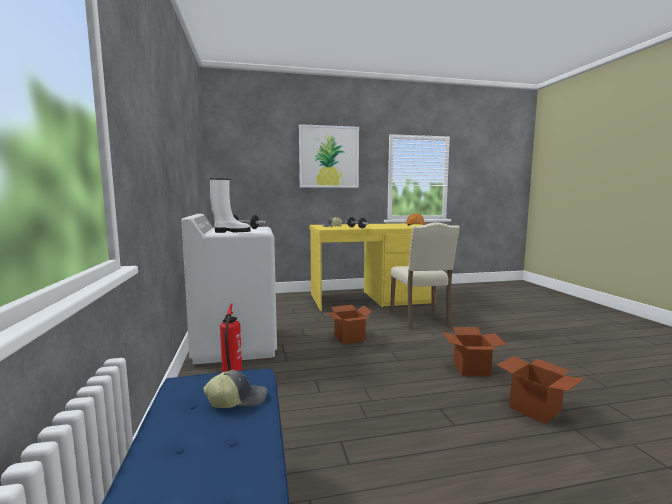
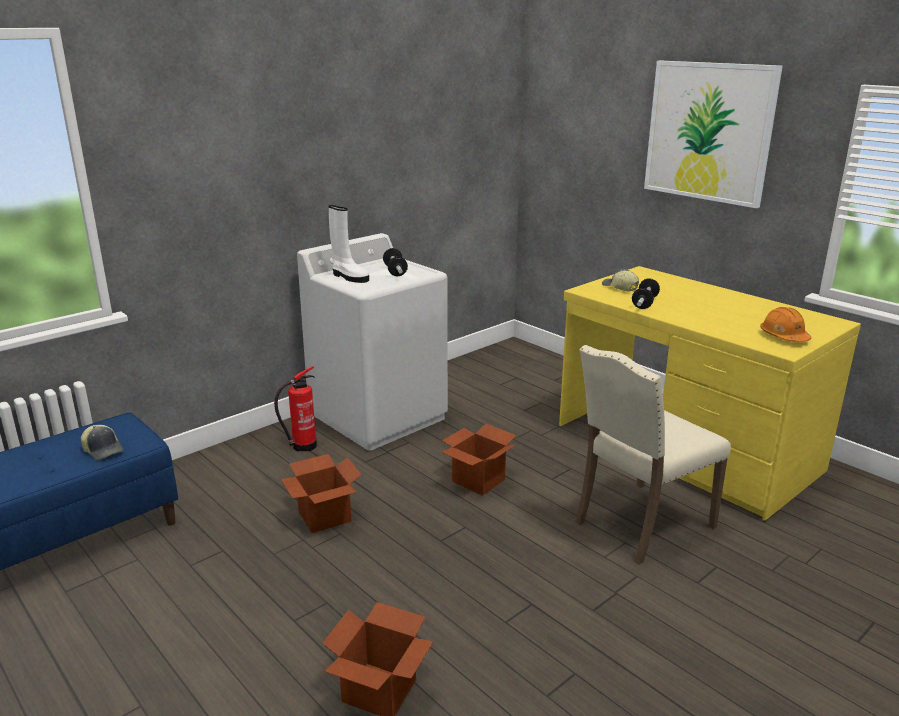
camera: 60 degrees right, 15 degrees up
(471, 369) = (469, 613): cardboard box -> cardboard box (325, 516)

